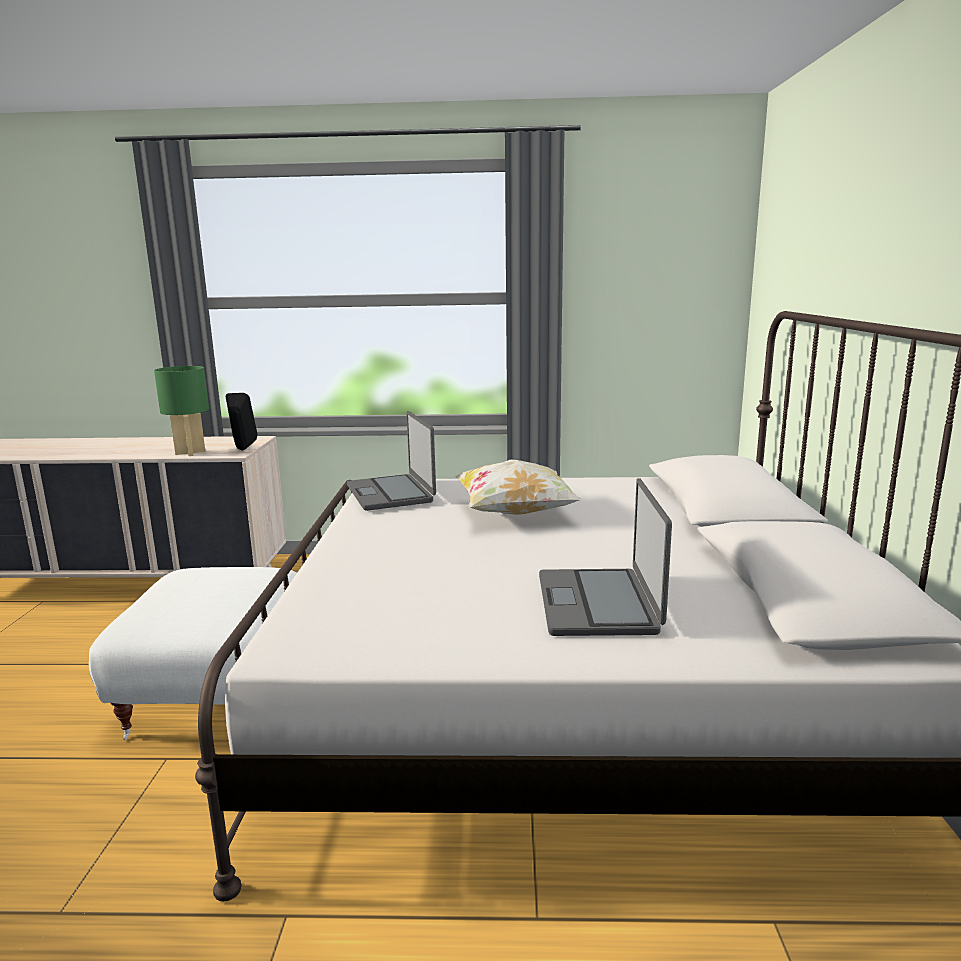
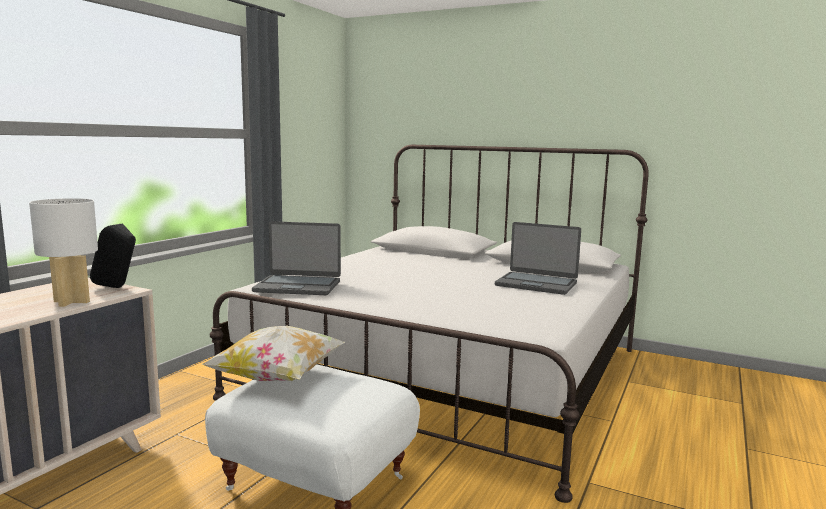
camera: 65 degrees left, 5 degrees down
(190, 452) = (71, 302): green table lamp -> white table lamp
(515, 513) = (390, 274): pillow -> pillow (278, 377)

